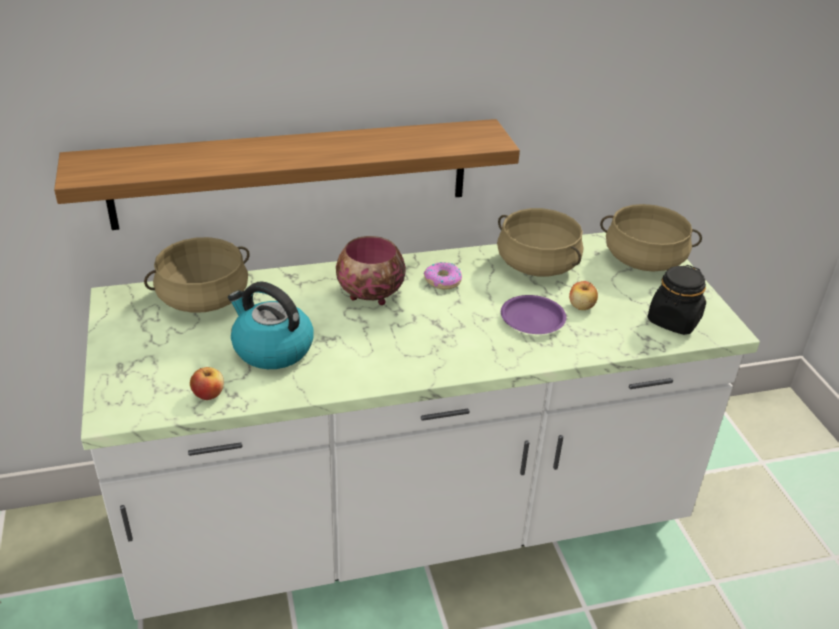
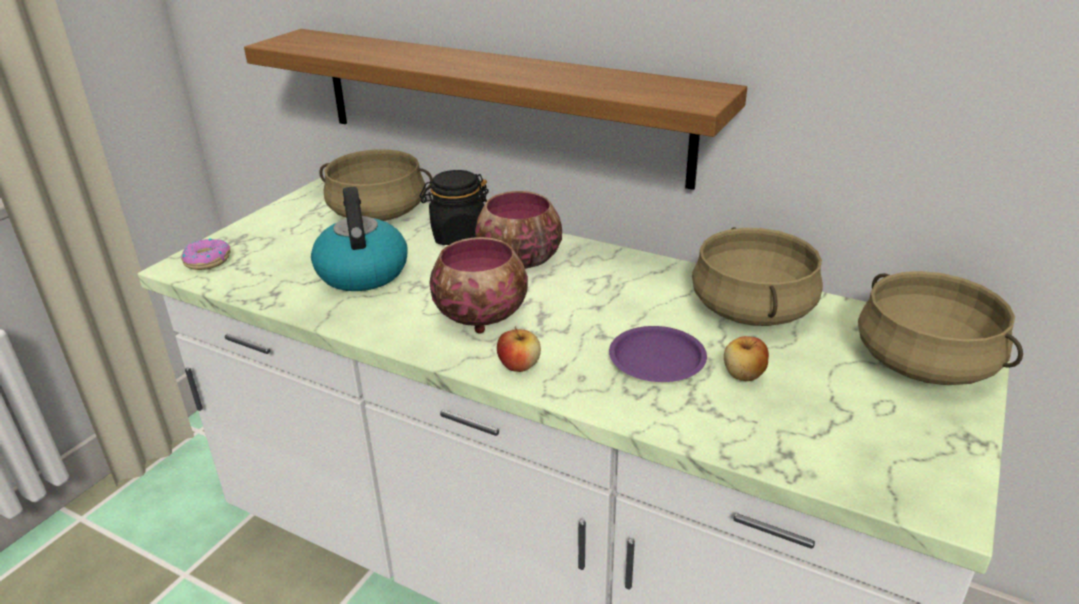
camera: 45 degrees right, 5 degrees down
(208, 394) = (259, 284): apple -> apple (519, 366)
(403, 341) = (482, 317): none -> bowl
(442, 281) = (612, 282): donut -> donut (207, 260)
(673, 321) = (863, 453): black jar -> black jar (458, 235)

